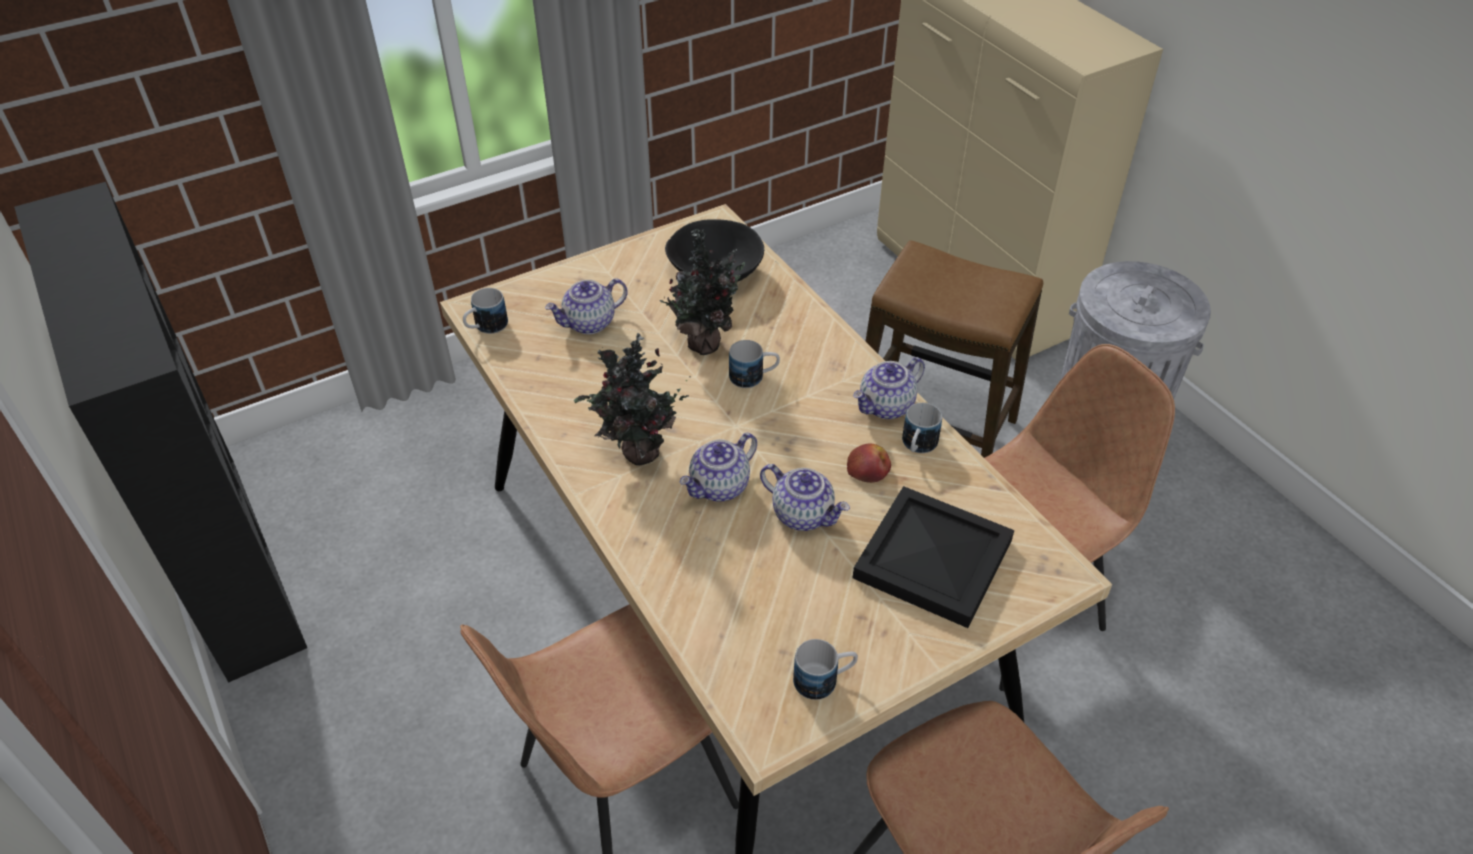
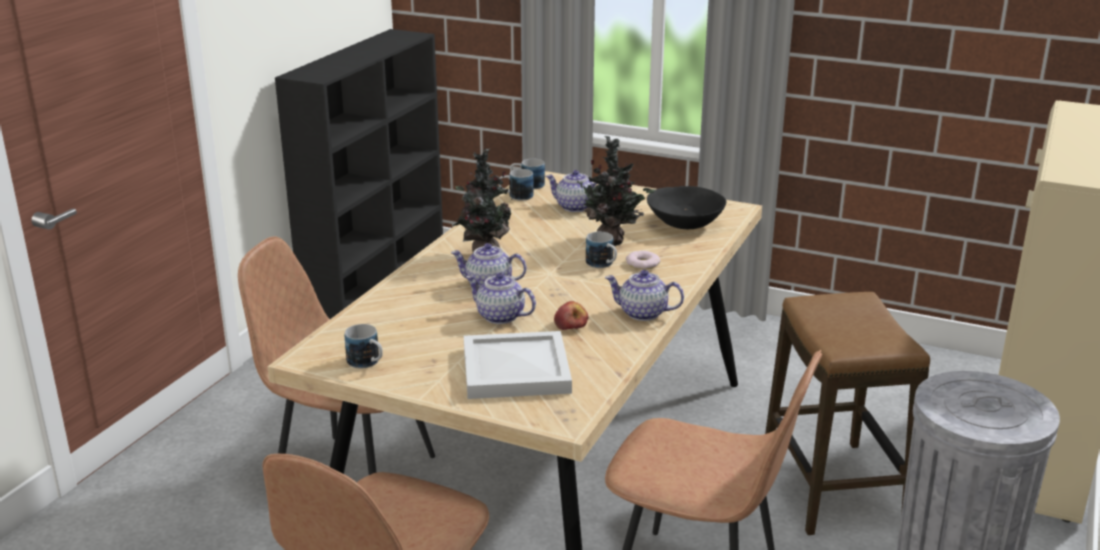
camera: 55 degrees right, 20 degrees down
(778, 349) = (642, 264): none -> donut
(803, 514) = (499, 316): teapot -> teapot turned 120 degrees clockwise
(917, 446) = (618, 335): mug -> mug (515, 196)
(935, 558) = (517, 370): black tray -> white tray

